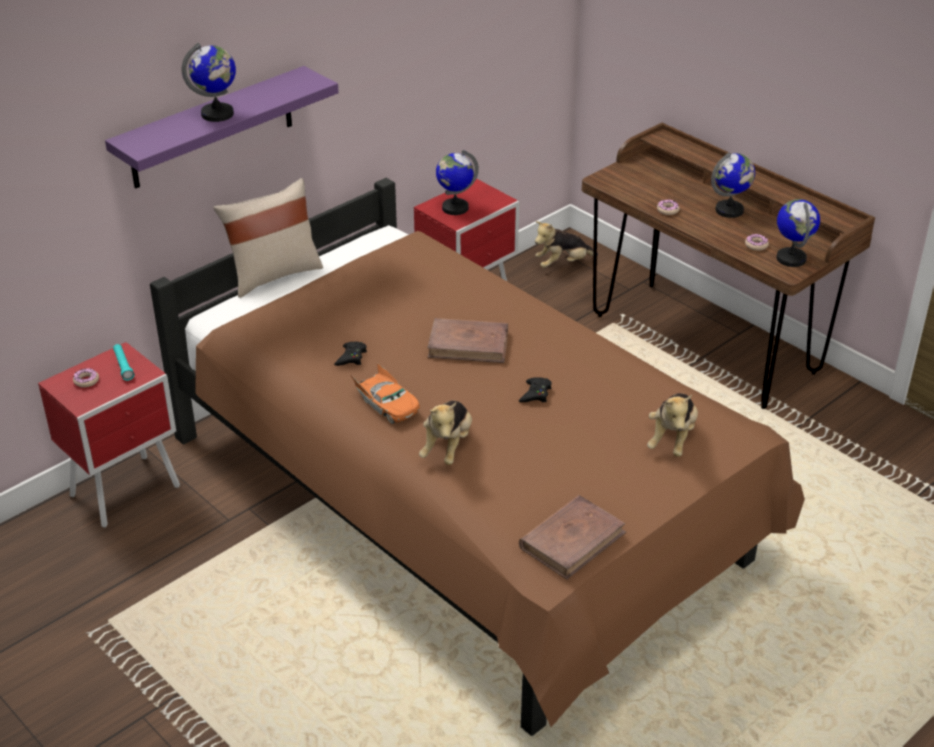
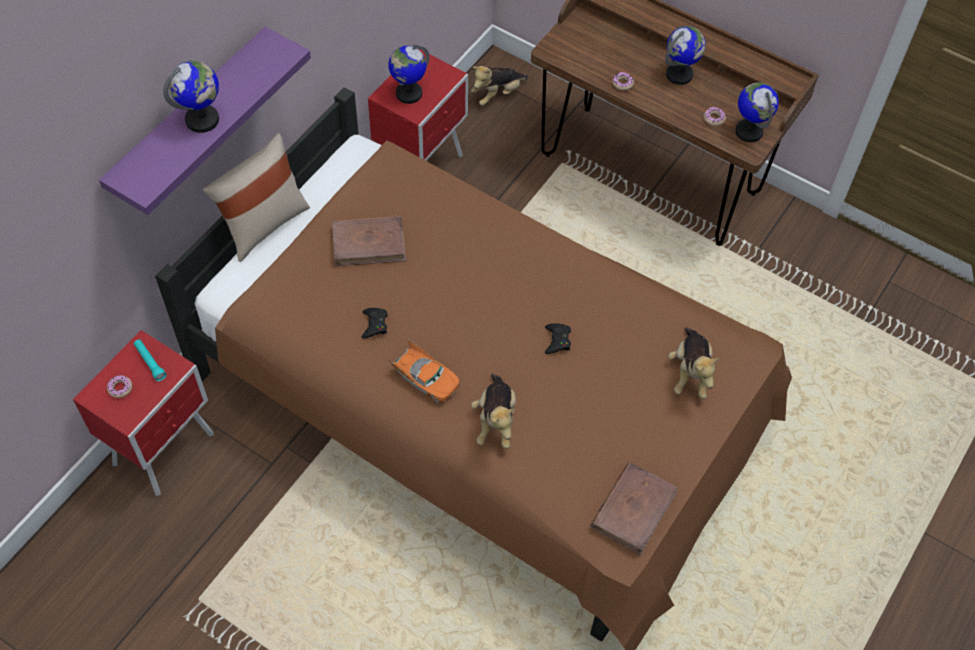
camera: 15 degrees left, 20 degrees up
(469, 344) = (480, 289): brown book -> brown book (369, 243)

